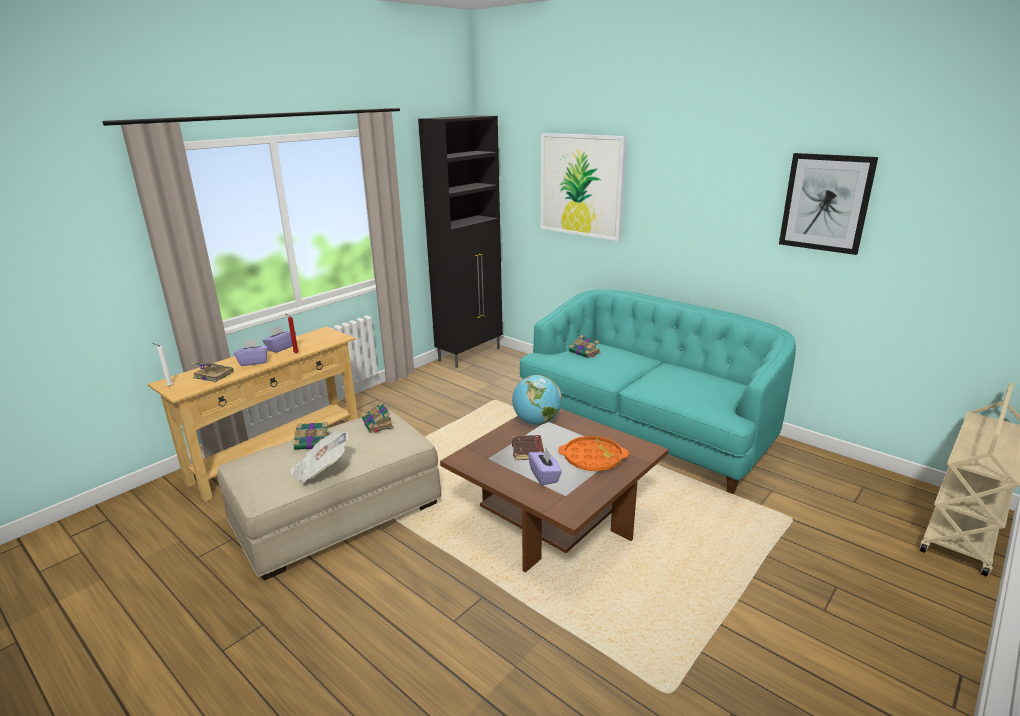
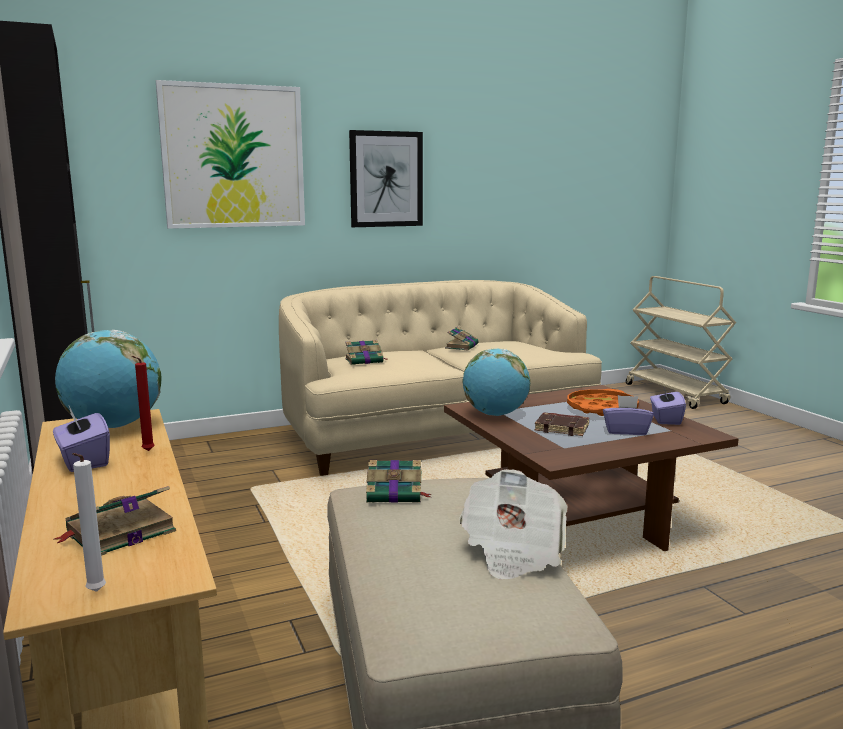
camera: 65 degrees left, 10 degrees down
(253, 362) = (119, 488): purple tissue box -> purple tissue box (665, 419)
(313, 442) = (405, 550): book -> book (462, 346)
(324, 338) = (114, 426): none -> globe
(646, 429) = (435, 434): turquoise sofa -> beige sofa
(826, 203) = (515, 153): picture -> picture (386, 179)

